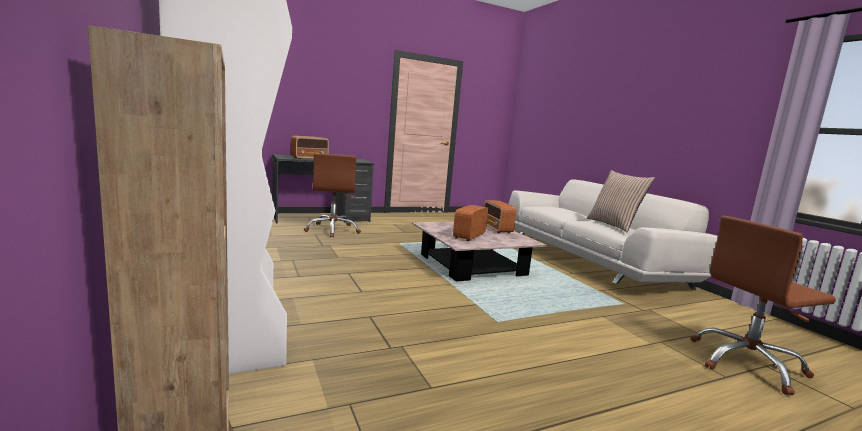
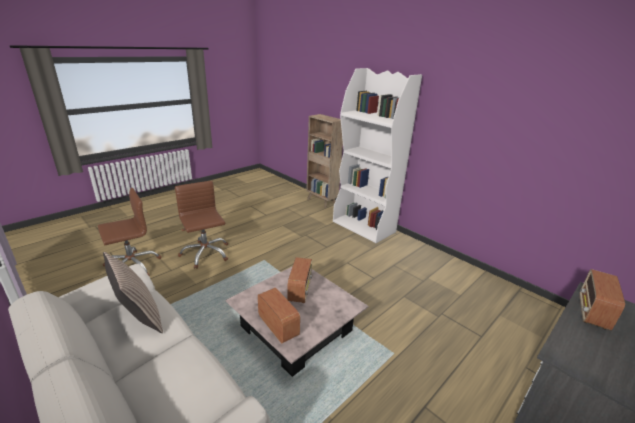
camera: 160 degrees right, 15 degrees up
(333, 230) = (488, 359): brown office chair -> brown office chair (205, 254)

